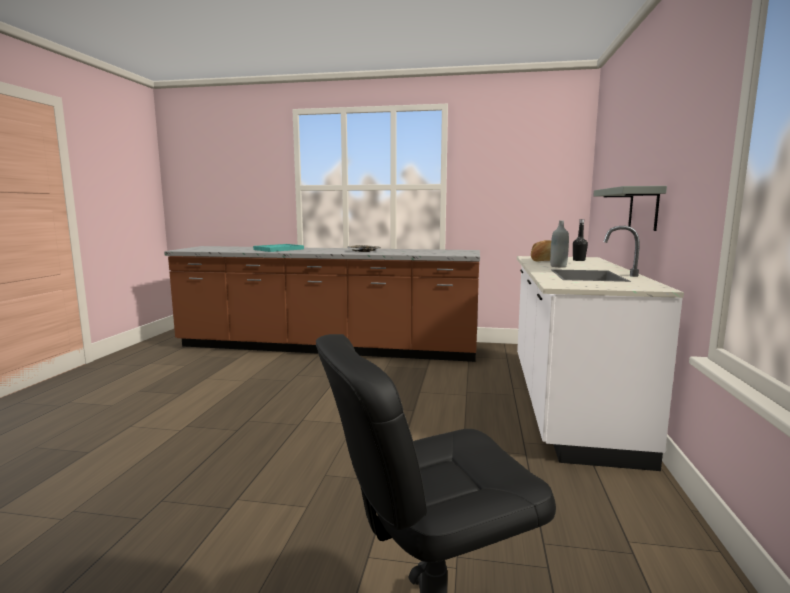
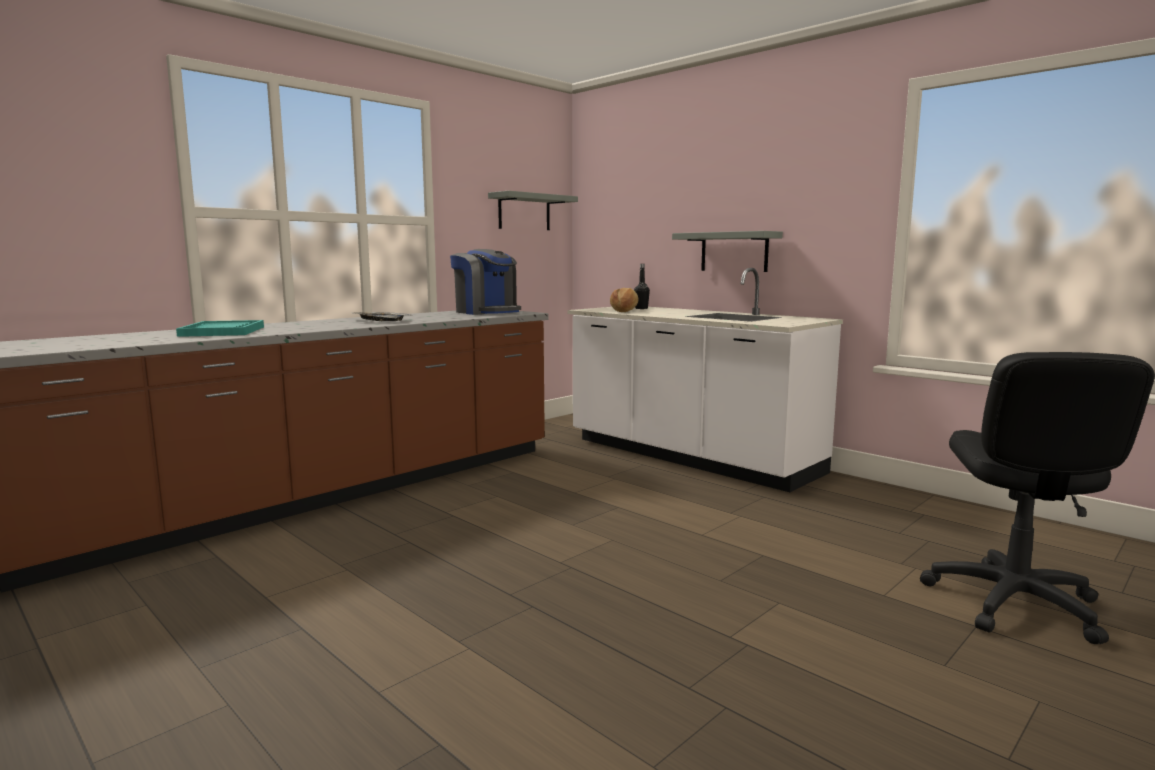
camera: 55 degrees left, 0 degrees up
(451, 252) = (487, 312): none -> coffee machine
(533, 176) = (524, 212): none -> grey shelf
(558, 266) = (670, 314): grey bottle -> none

